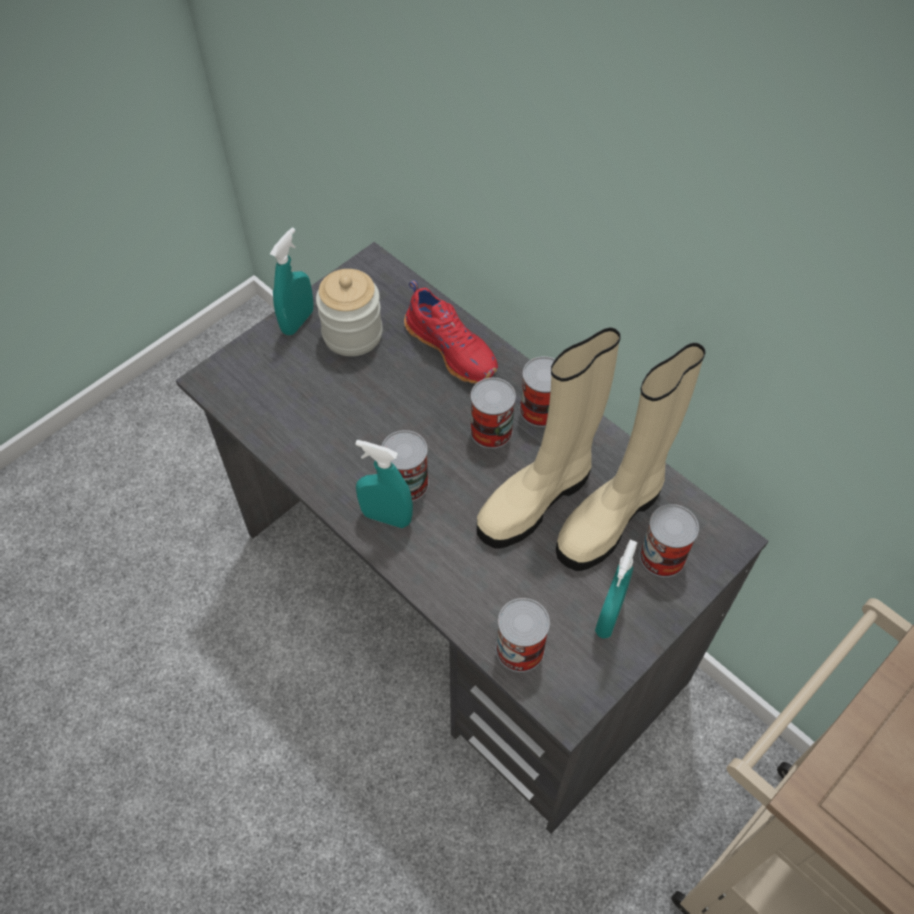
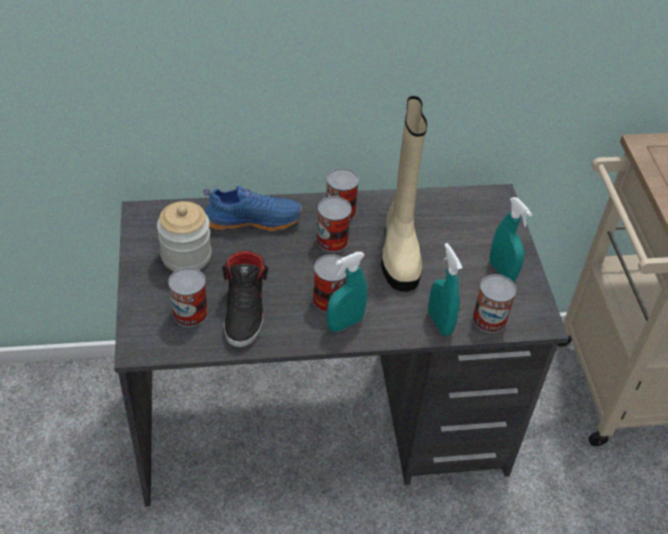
camera: 55 degrees left, 10 degrees down
(298, 321) = (142, 276): turquoise spray bottle -> turquoise spray bottle (439, 322)
(327, 425) = (245, 310): none -> black shoe
(453, 348) = (253, 219): red shoe -> blue shoe
(612, 517) = (441, 229): beige boot -> none
(662, 556) = (485, 227): can -> can (190, 313)

